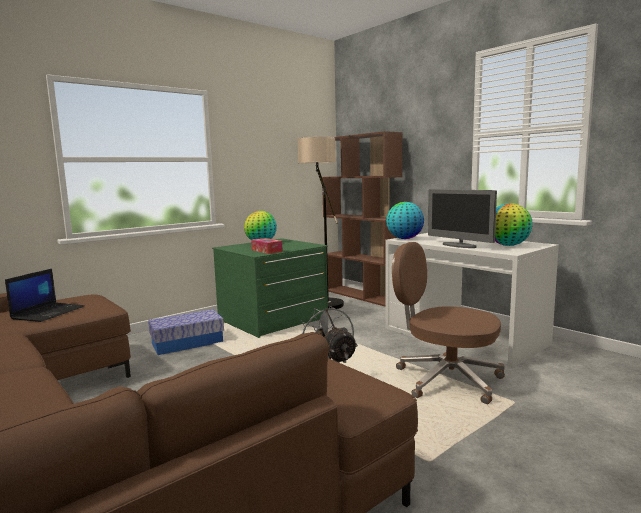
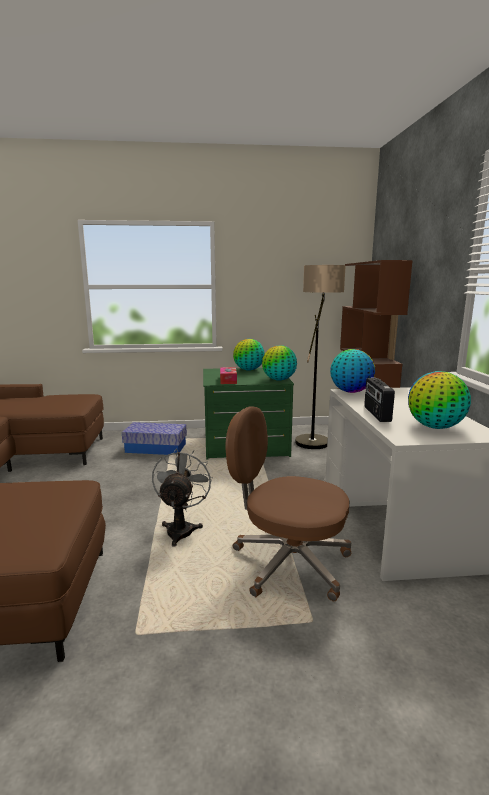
camera: 35 degrees right, 5 degrees up
(48, 312) = (43, 404): laptop -> none
(309, 245) = (279, 380): none -> globe
(446, 379) = (288, 562): brown office chair -> brown office chair turned 45 degrees counterclockwise
(459, 245) = (376, 414): monitor -> radio

